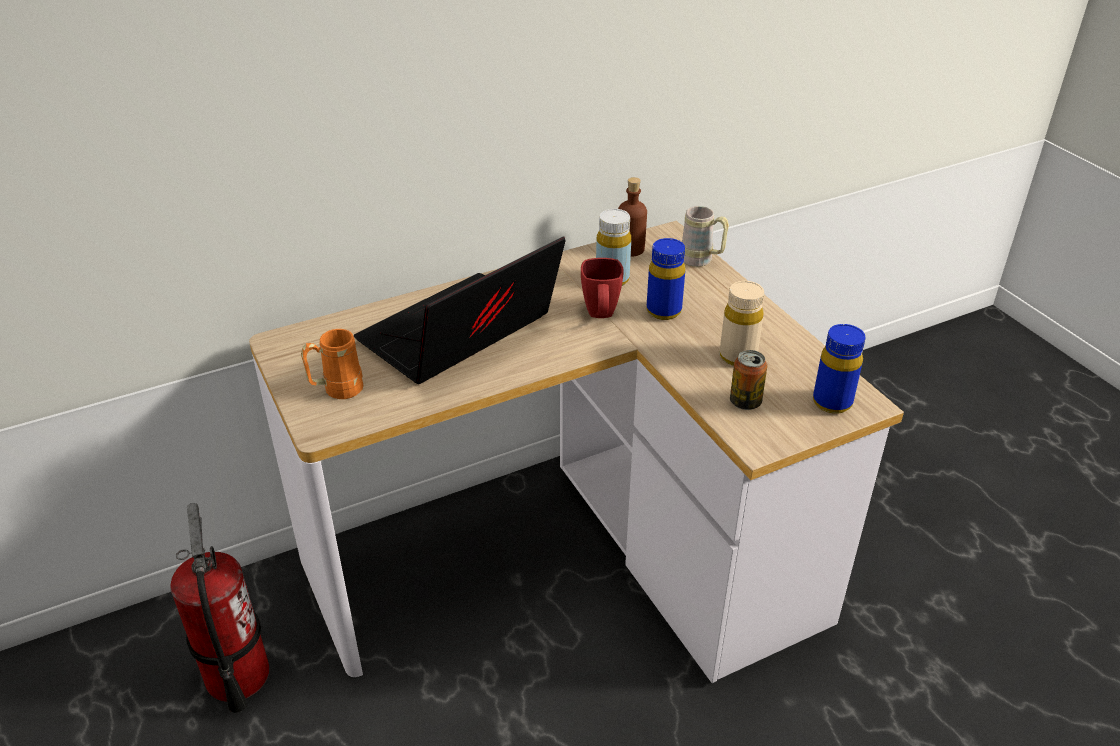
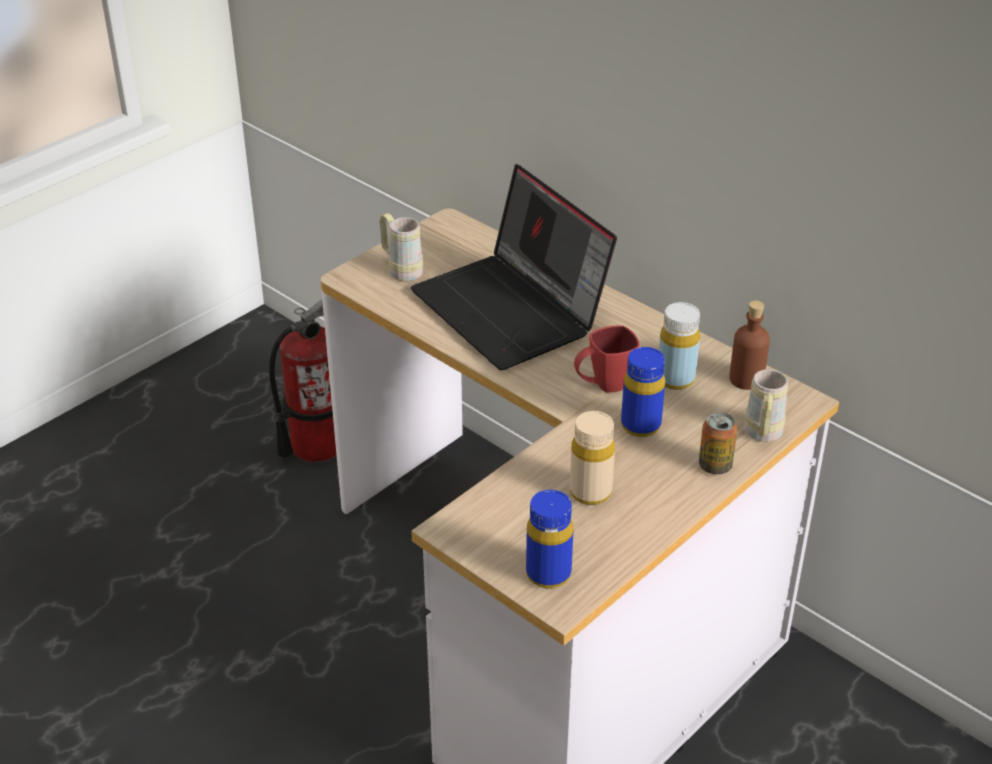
camera: 70 degrees right, 0 degrees up
(336, 390) = (401, 269): orange mug -> beige mug
(459, 337) = (512, 310): laptop -> laptop turned 150 degrees counterclockwise
(745, 402) = (514, 509): can -> can (715, 466)

